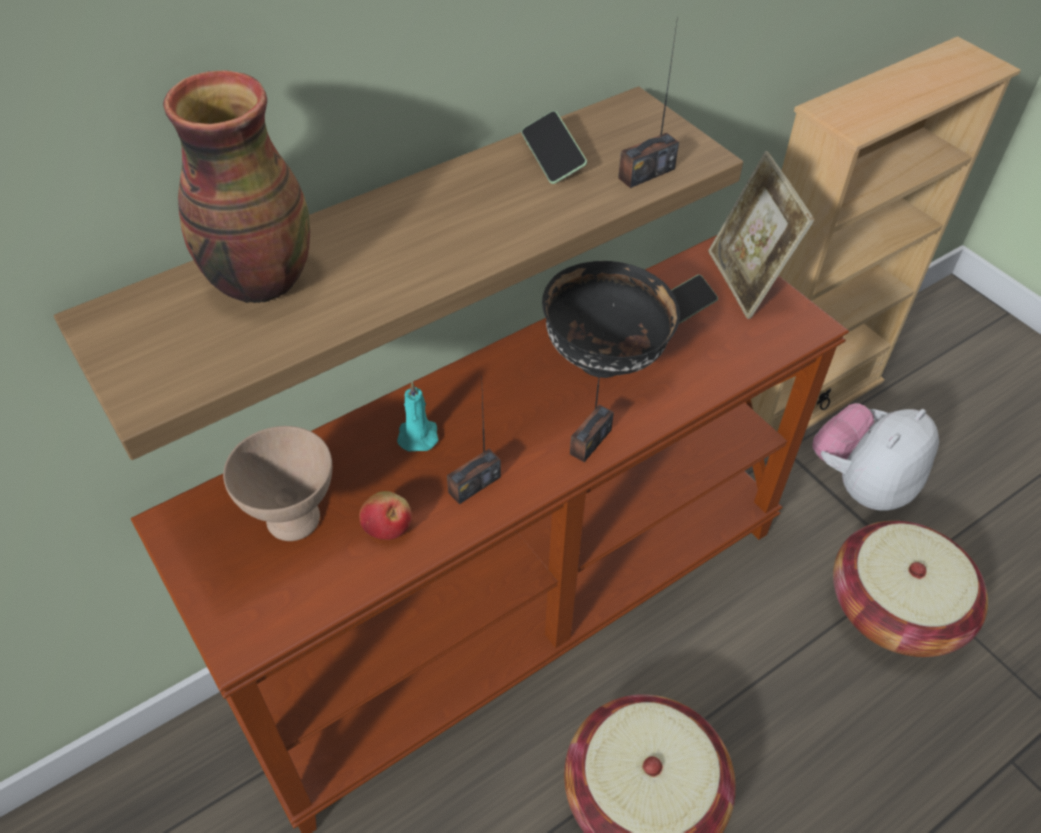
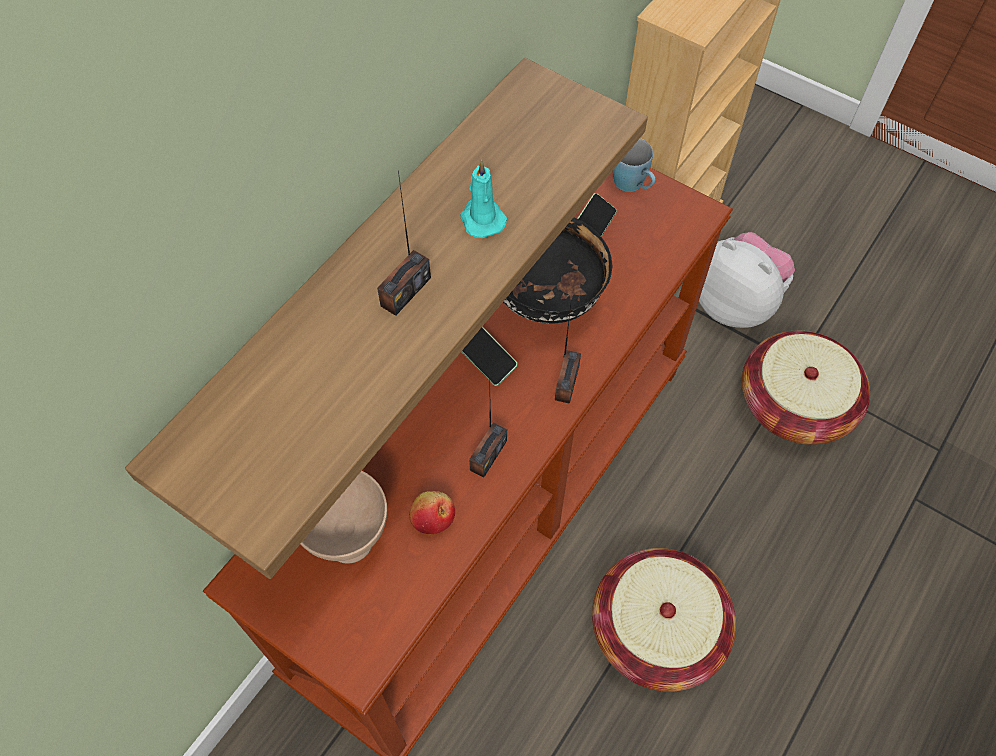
camera: 20 degrees left, 10 degrees up
(258, 280) = (293, 371): vase -> none
(418, 434) = (419, 424): turquoise candle -> turquoise candle (481, 218)
(553, 158) = (487, 160): phone -> phone (485, 358)
(646, 173) = (573, 153): radio -> radio (405, 291)
(746, 282) = (633, 186): picture frame -> blue mug
(861, 483) = (735, 303): plush toy -> plush toy turned 105 degrees clockwise

